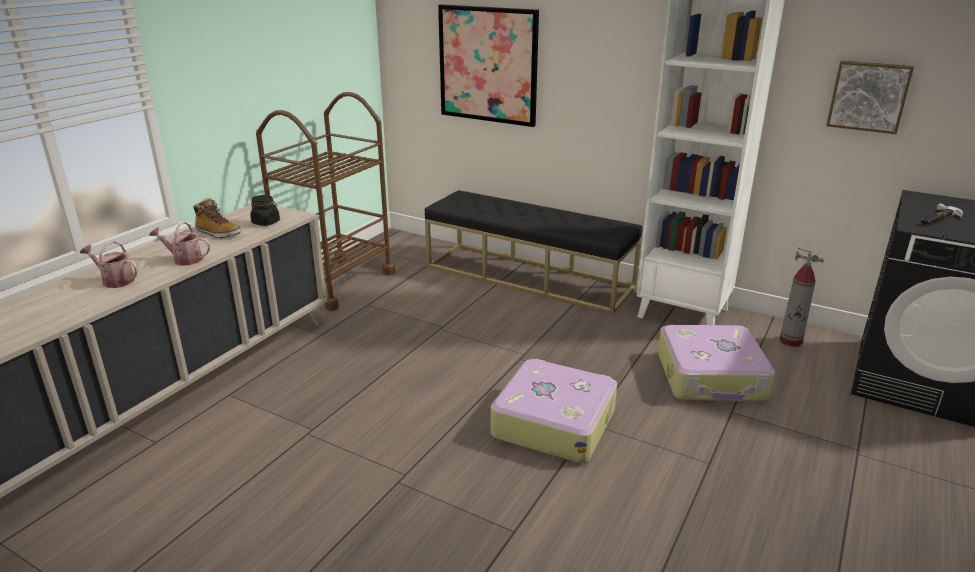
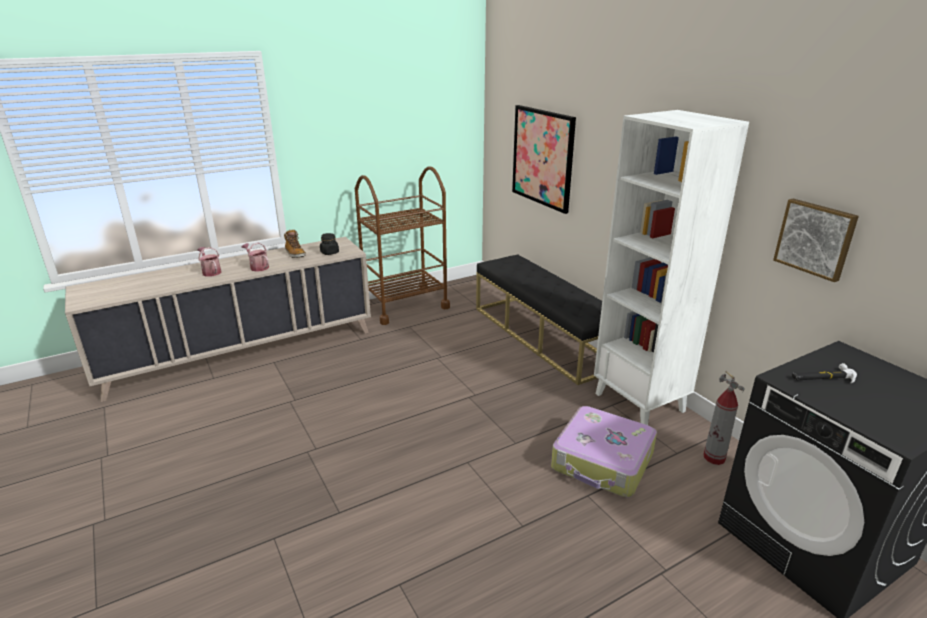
camera: 30 degrees right, 0 degrees up
(553, 422) = (442, 451): suitcase -> none

